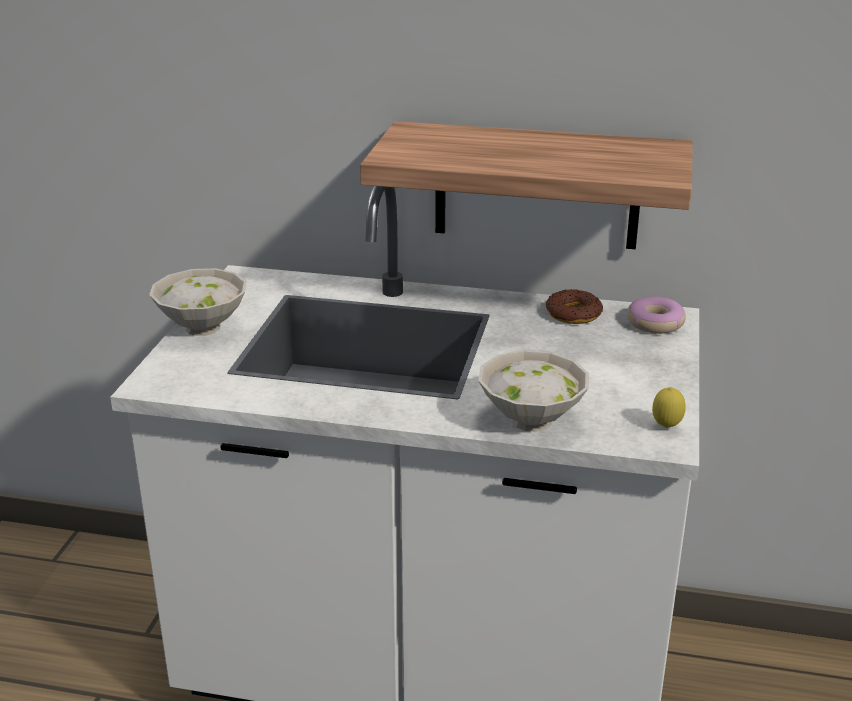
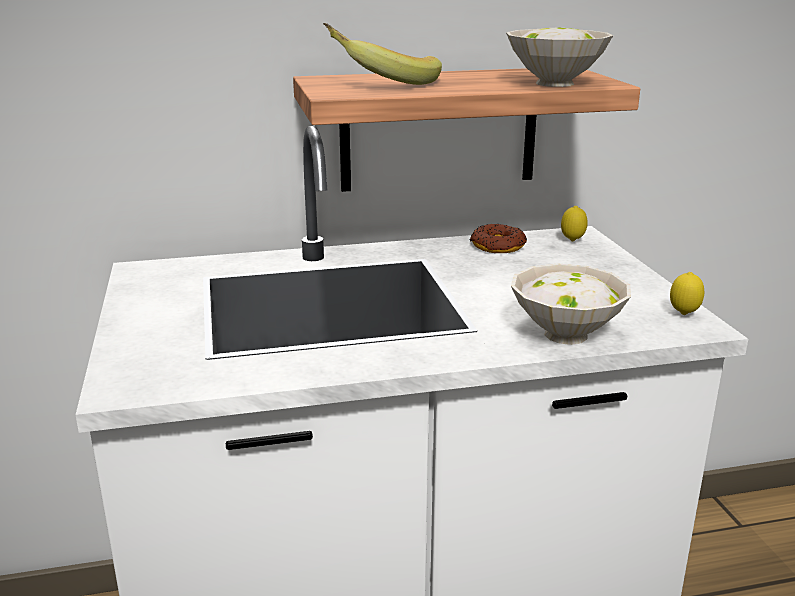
camera: 25 degrees left, 5 degrees down
(203, 326) = (135, 320): white bowl -> white bowl (553, 83)
(455, 144) = (383, 82): none -> banana
(655, 323) = (572, 241): donut -> lemon

